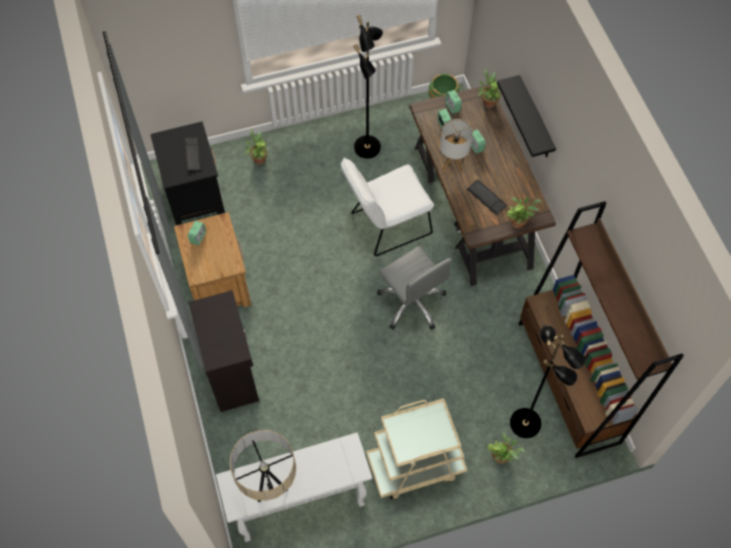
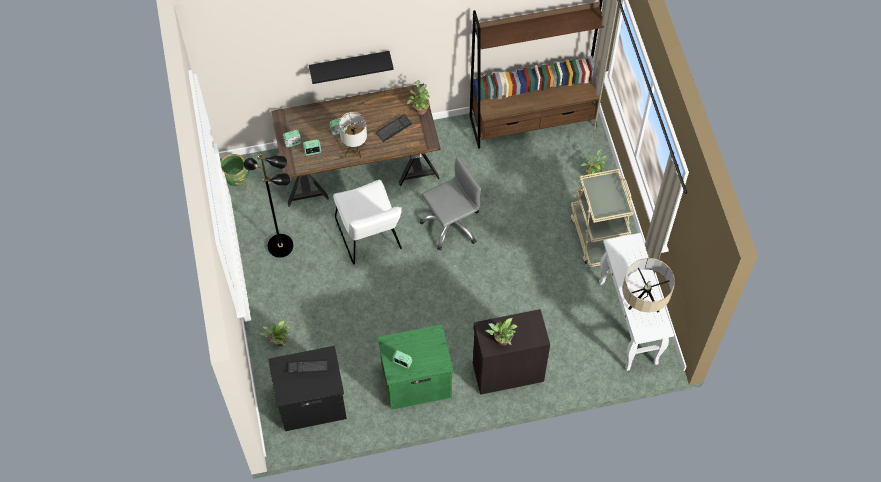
camera: 85 degrees left, 0 degrees up
(219, 283) = (415, 381): brown nightstand -> green nightstand
(487, 102) = (292, 115): potted plant -> potted plant (501, 341)
(526, 423) = (566, 155): black floor lamp -> none

